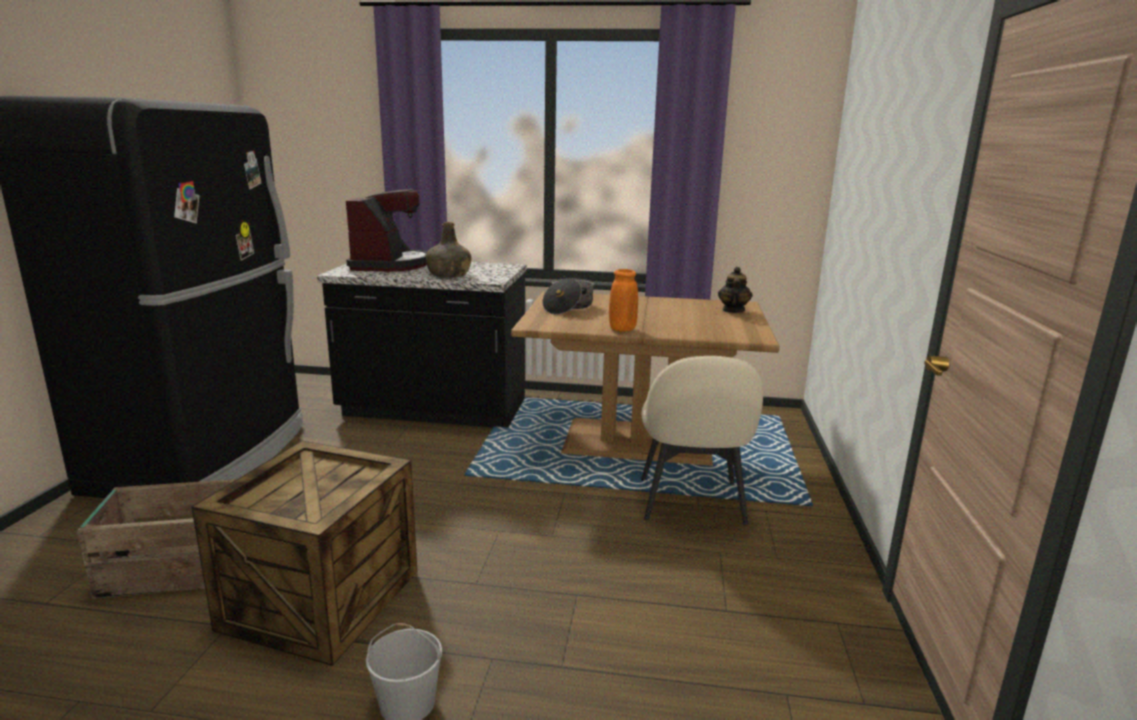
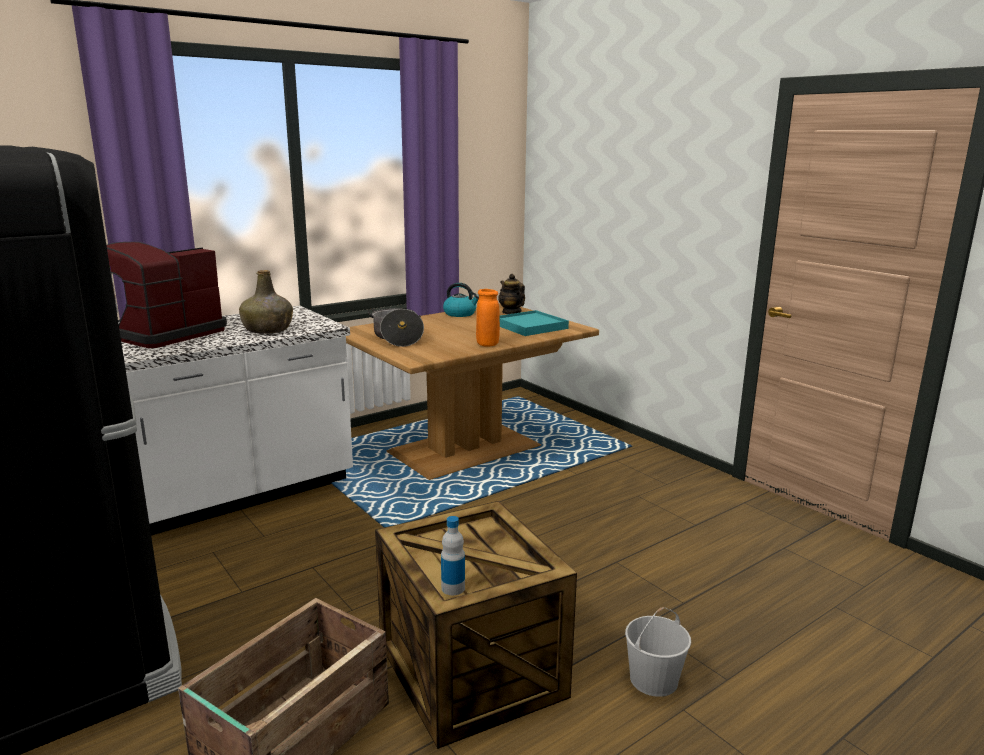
camera: 45 degrees left, 0 degrees up
(250, 500) = (453, 588): none -> bottle
(390, 265) = (166, 334): coffee machine -> coffee machine turned 105 degrees counterclockwise
(433, 410) = (241, 492): black counter -> white counter
(679, 302) = (460, 314): none -> kettle
(691, 503) = (572, 474): beige chair -> none
(711, 326) = (530, 326): none -> turquoise tray

